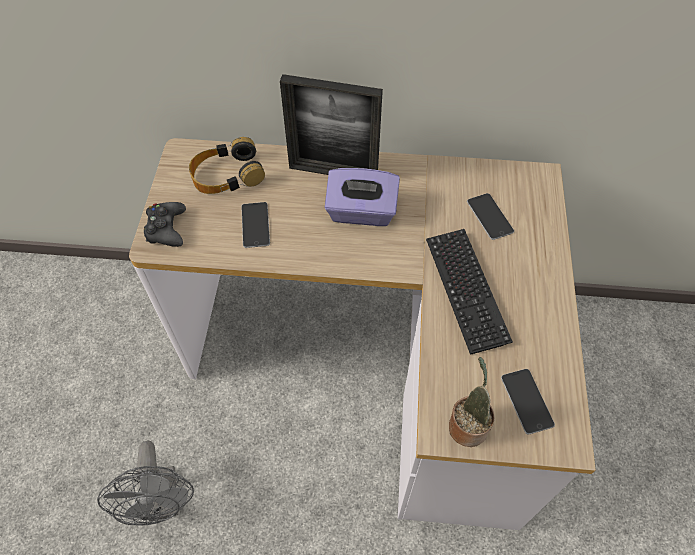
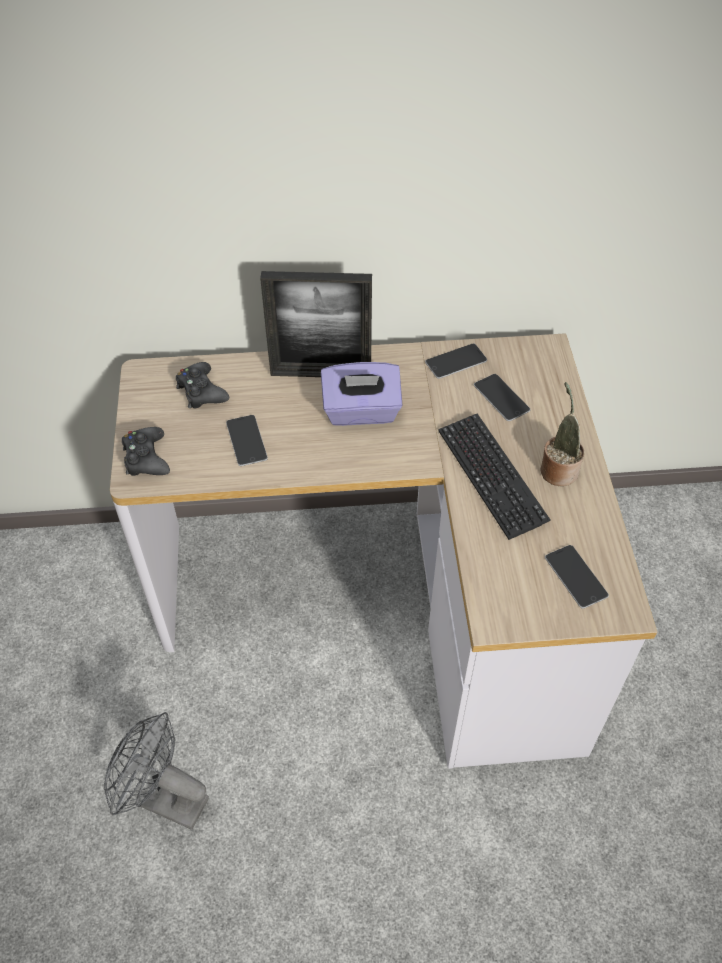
camera: 10 degrees left, 5 degrees down
(164, 502) = (165, 799): grey fan -> grey fan turned 135 degrees clockwise
(227, 175) = (201, 392): headphones -> black game controller
(455, 177) = (456, 361): none -> phone
(467, 424) = (519, 609): potted plant -> potted plant (558, 469)

